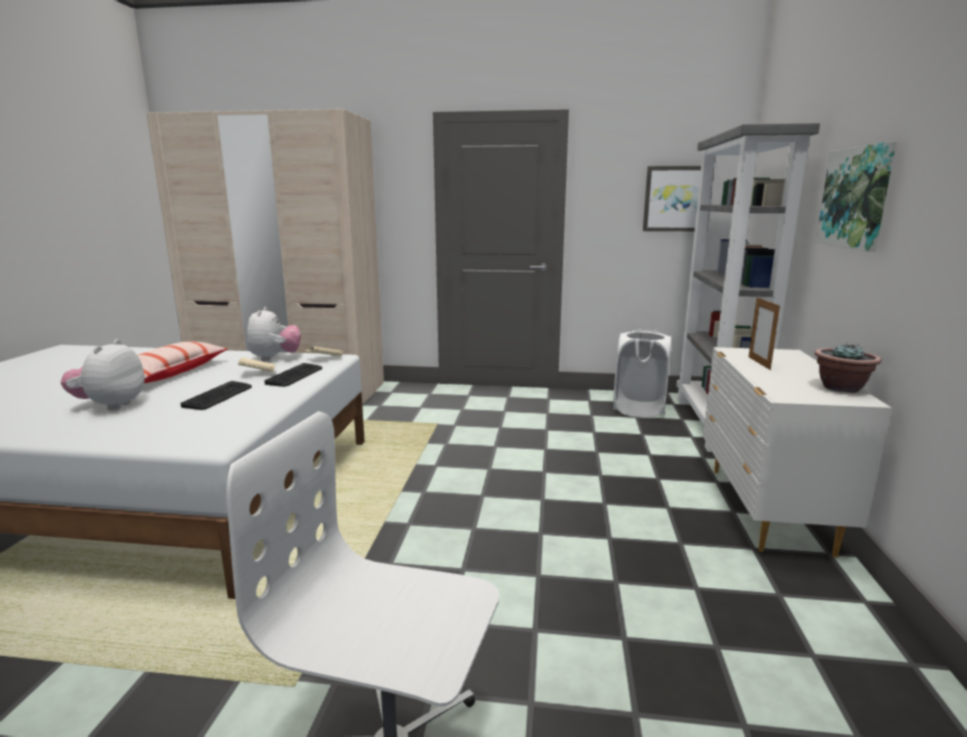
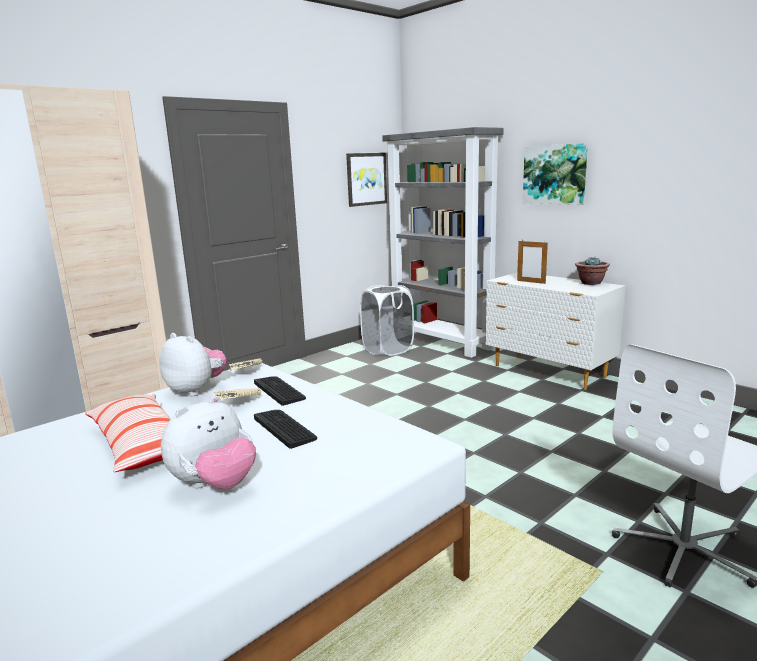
camera: 50 degrees left, 0 degrees up
(110, 406) = (214, 485): plush toy -> plush toy turned 90 degrees counterclockwise

